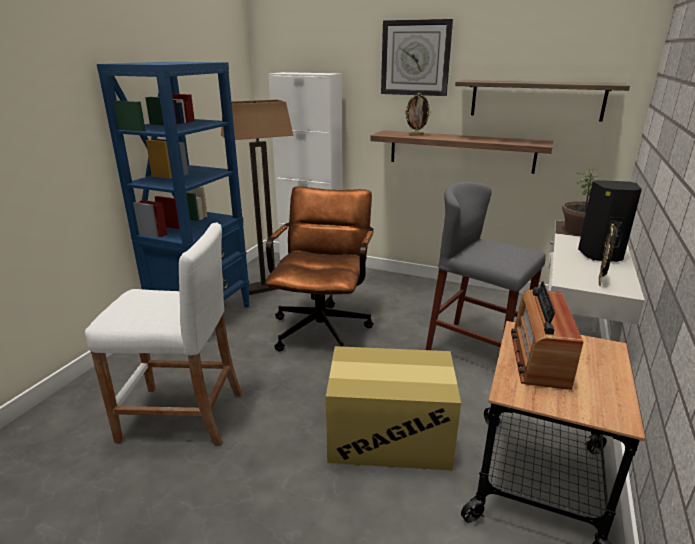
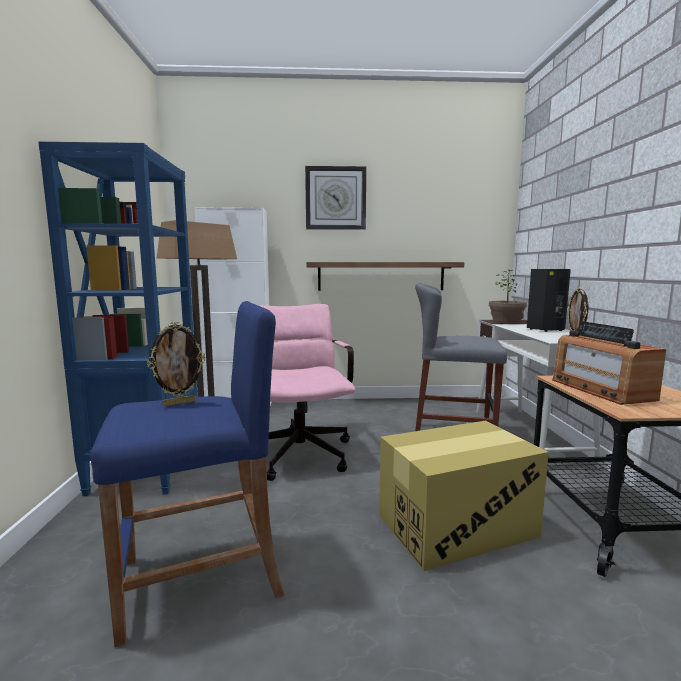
camera: 25 degrees left, 15 degrees down
(182, 416) = (201, 579): white stool -> blue stool
(323, 326) = (298, 450): brown office chair -> pink office chair
(416, 135) = (346, 261): picture frame -> picture frame (179, 403)
(536, 100) = (438, 230): shelf -> none

